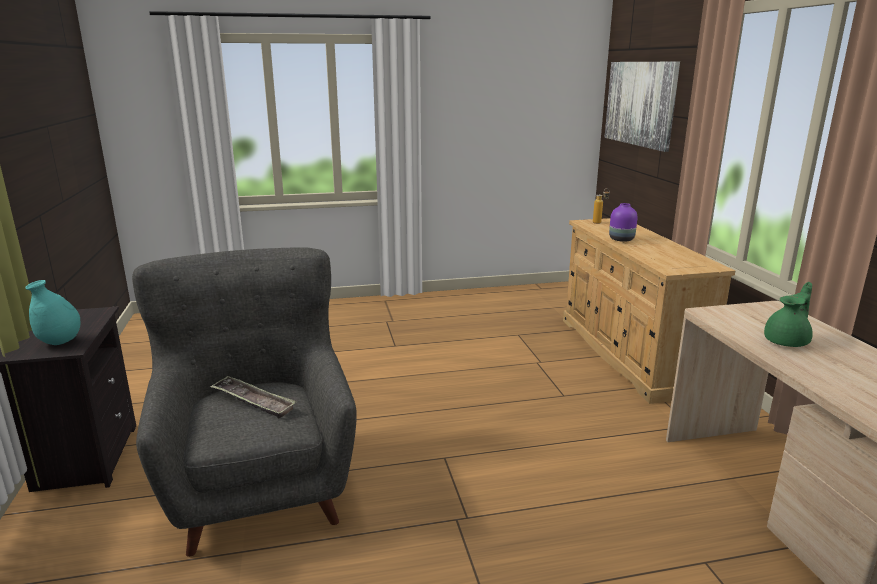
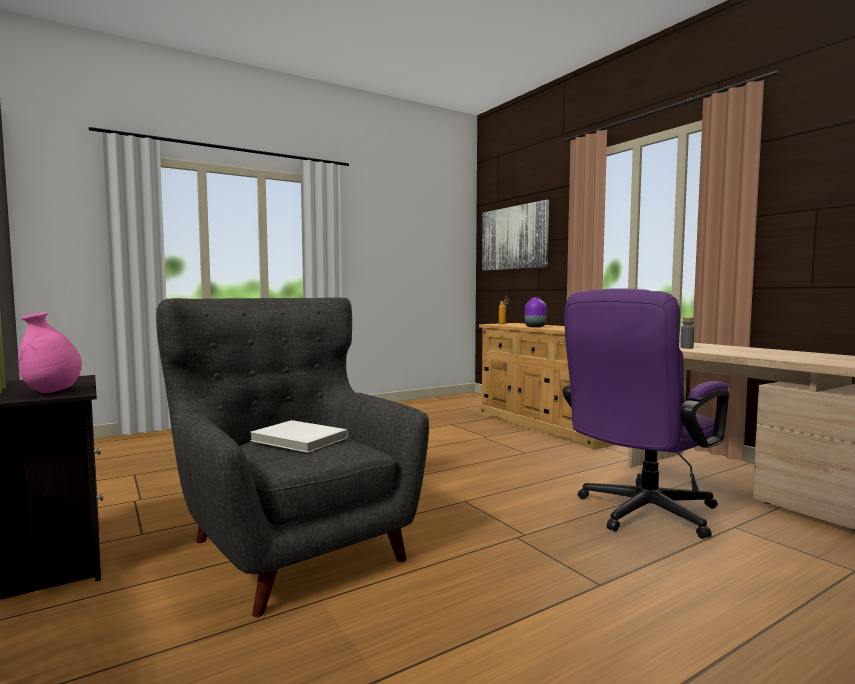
camera: 20 degrees left, 15 degrees down
(60, 342) = (52, 392): turquoise vase -> pink vase
(253, 401) = (298, 440): tray -> white book
(611, 518) = (640, 514): none -> purple office chair
(746, 326) = (686, 348): none -> grey bottle
(787, 342) = (724, 350): green teapot -> none

